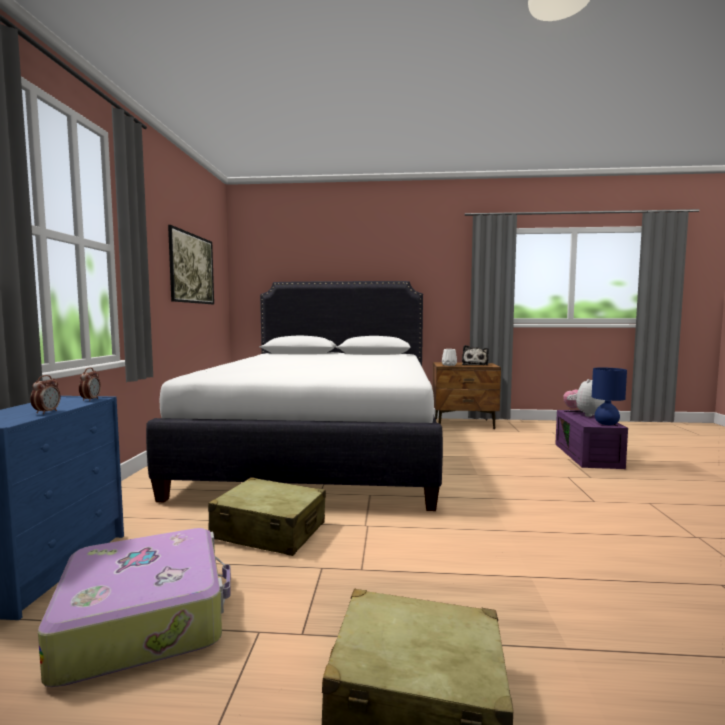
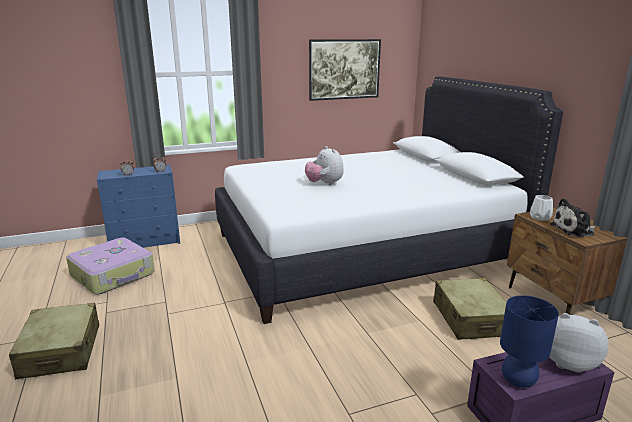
camera: 65 degrees right, 15 degrees up
(269, 531) = (201, 275): beige suitcase -> beige suitcase (470, 319)
(329, 368) = (324, 184): none -> plush toy

